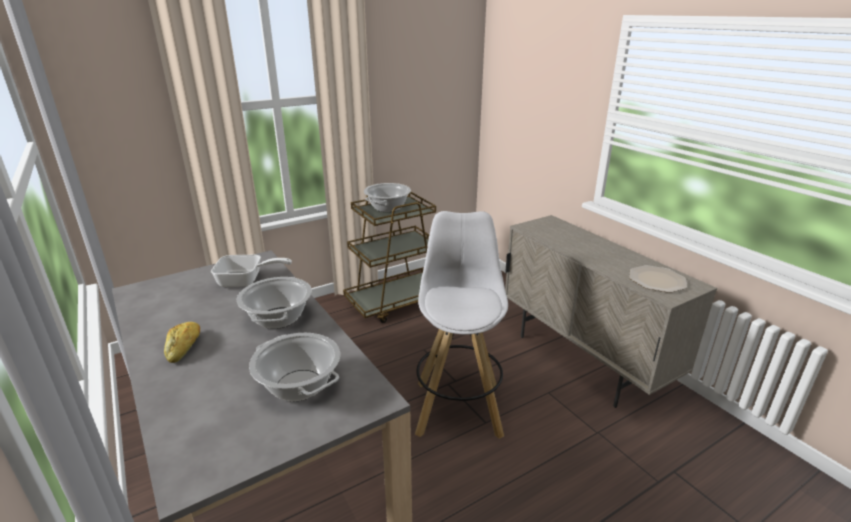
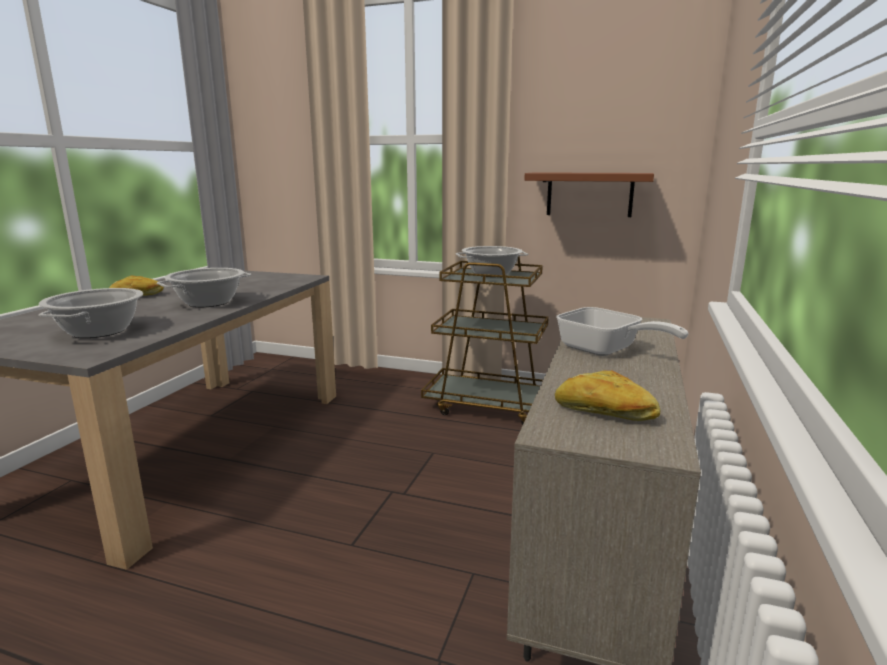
camera: 50 degrees right, 10 degrees down
(246, 281) = (261, 283): frying pan -> frying pan (605, 351)
(419, 132) = (589, 194): none -> brown shelf
(458, 407) = (358, 514): white stool -> none
(657, 280) = (604, 413): plate -> bread

